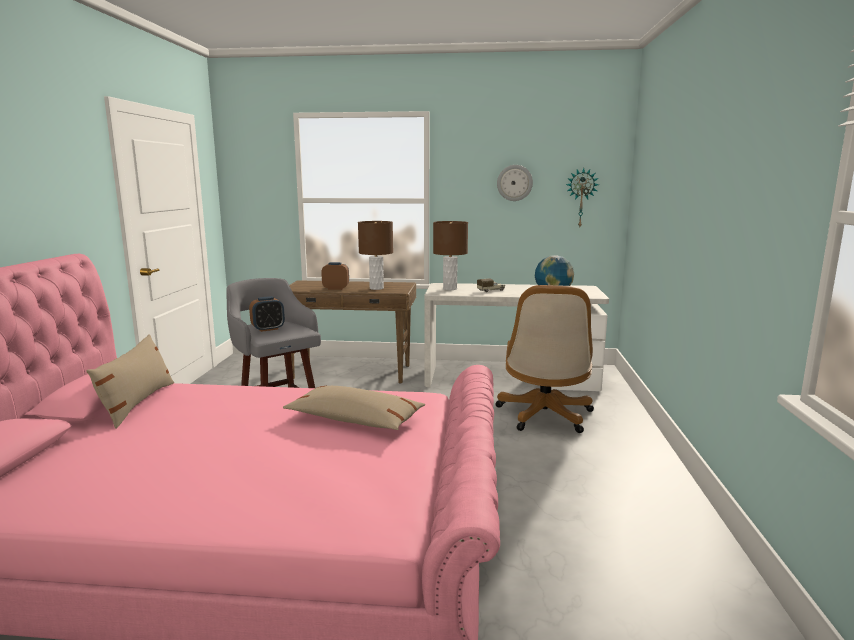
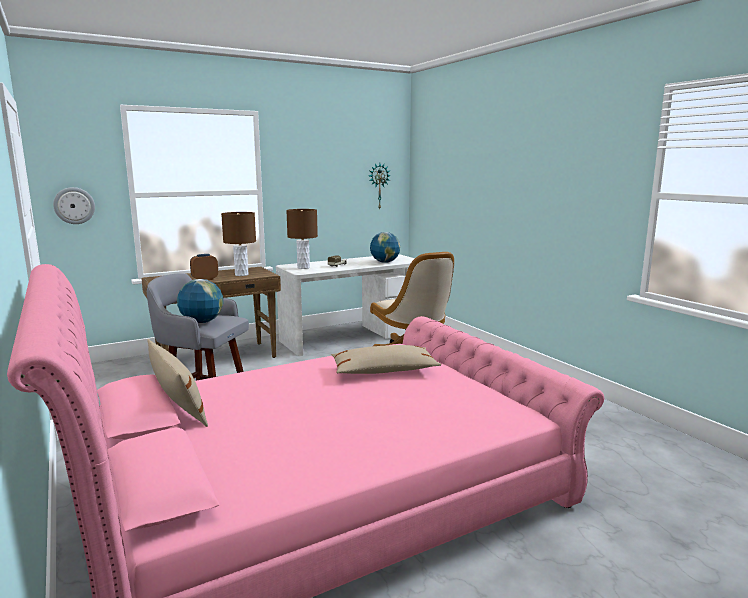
camera: 35 degrees left, 0 degrees up
(268, 329) = (201, 322): alarm clock -> globe
(514, 183) = (330, 174): wall clock -> wall clock (74, 205)

